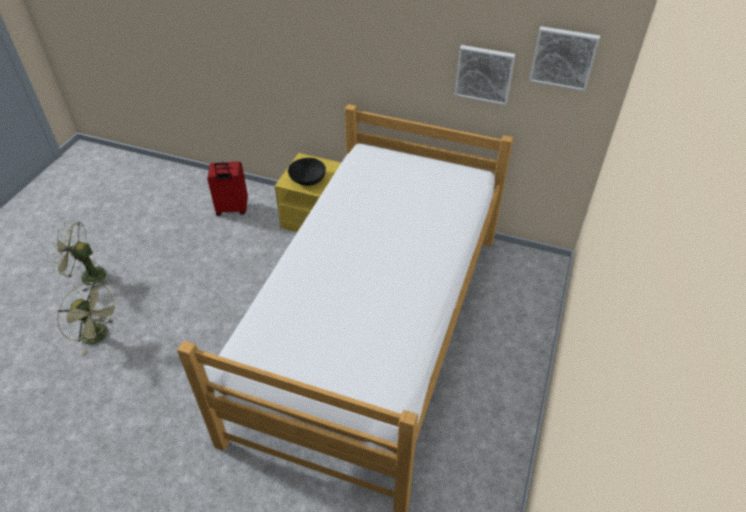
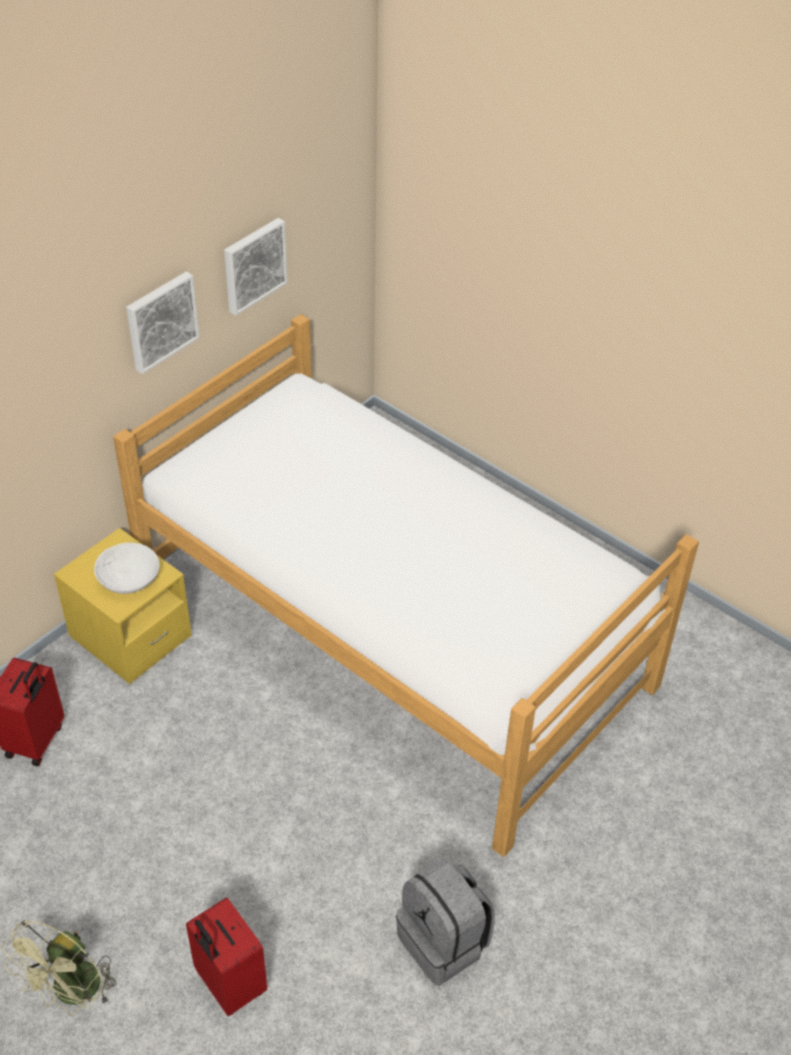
camera: 70 degrees left, 0 degrees up
(100, 336) = (229, 984): green fan -> red suitcase
(143, 432) = (444, 942): none -> grey backpack
(307, 179) = (128, 579): black bowl -> white bowl
(563, 57) = (321, 187): picture -> picture (160, 320)

